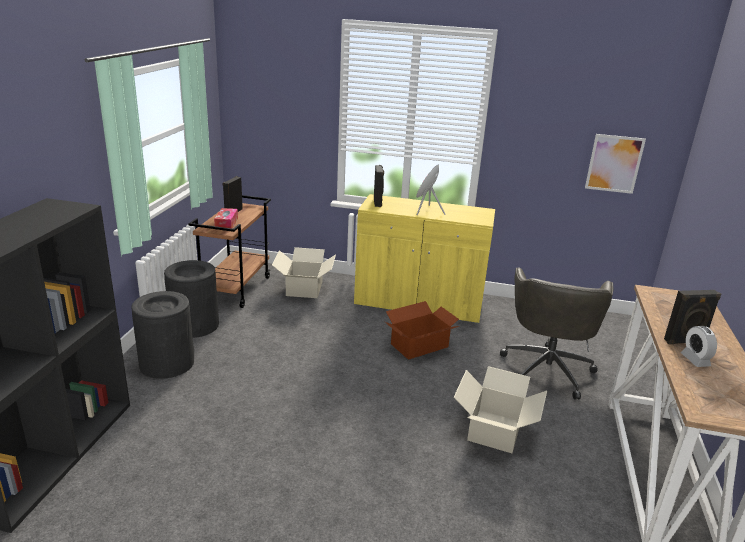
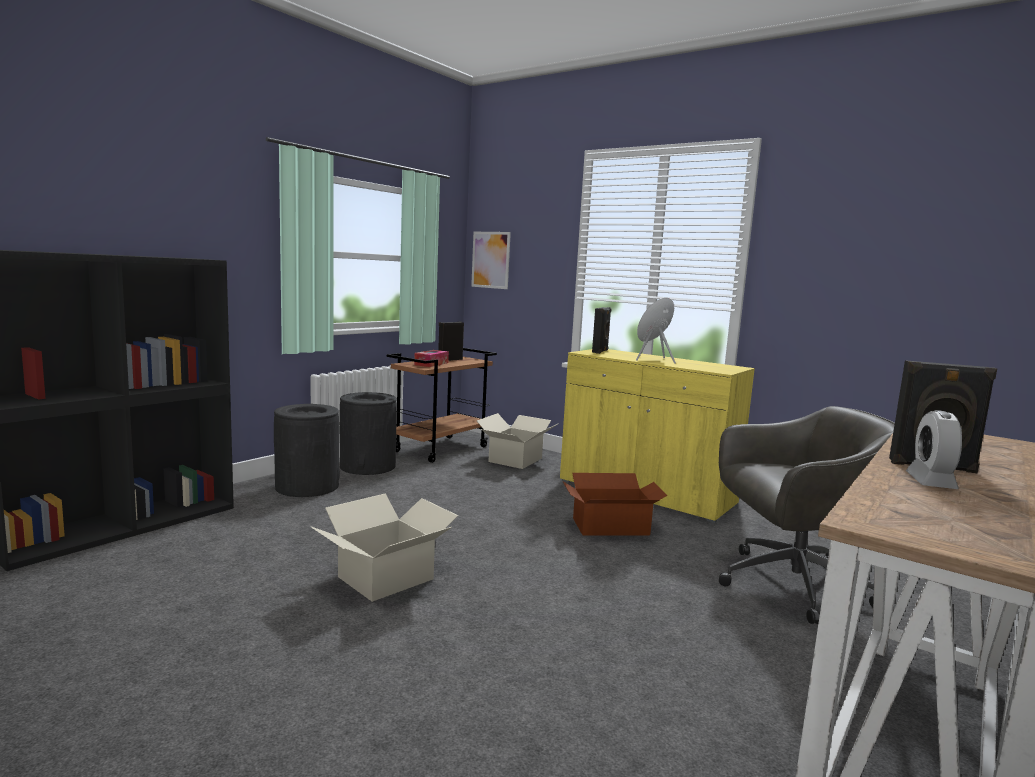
camera: 25 degrees right, 15 degrees down
(495, 431) = (643, 629): cardboard box -> cardboard box (386, 578)
(547, 368) = (788, 585): grey office chair -> grey office chair turned 135 degrees counterclockwise
(614, 163) = (939, 306): picture -> picture (490, 260)

